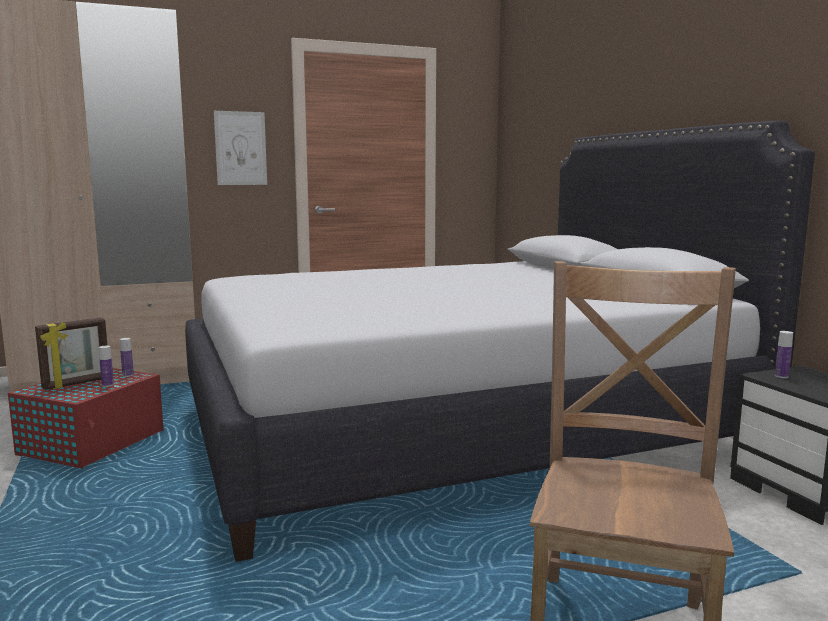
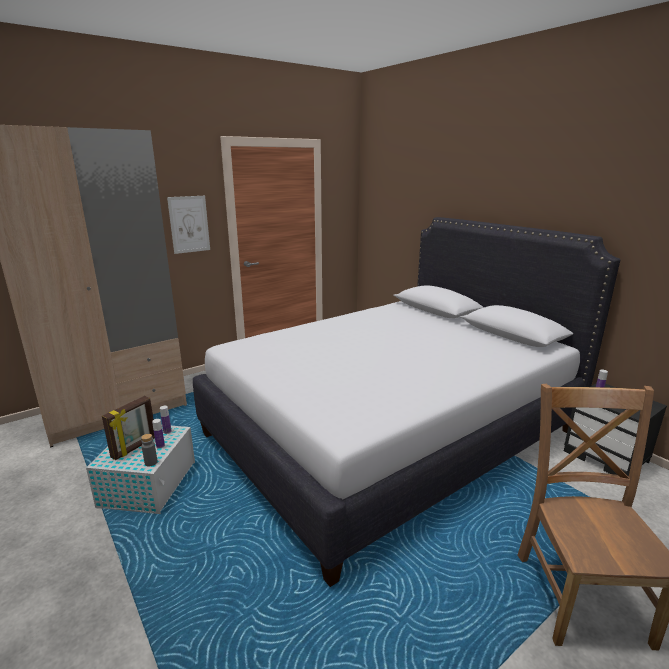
camera: 15 degrees left, 10 degrees up
(83, 396) = (151, 462): none -> grey bottle
(94, 443) = (149, 483): red storage box -> white storage box

